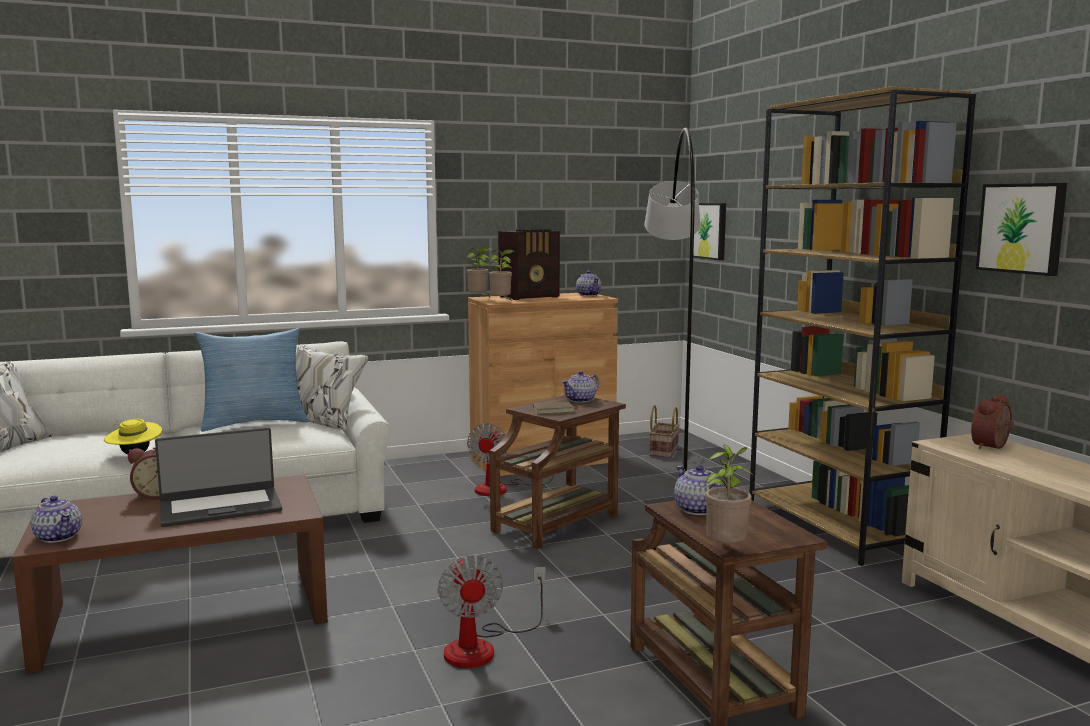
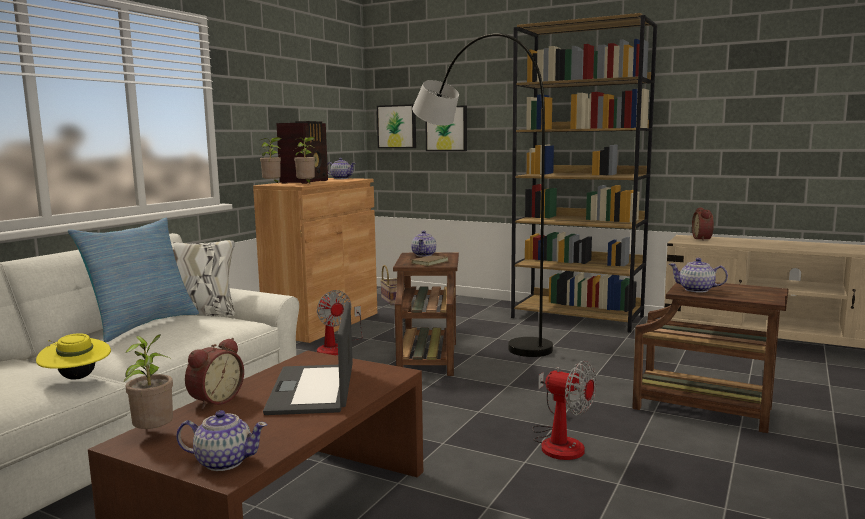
camera: 40 degrees left, 0 degrees up
(220, 507) = (314, 390): laptop -> laptop turned 150 degrees clockwise
(726, 550) = (774, 302): potted plant -> potted plant (154, 435)
(1022, 228) = (694, 107): picture -> picture (447, 128)

